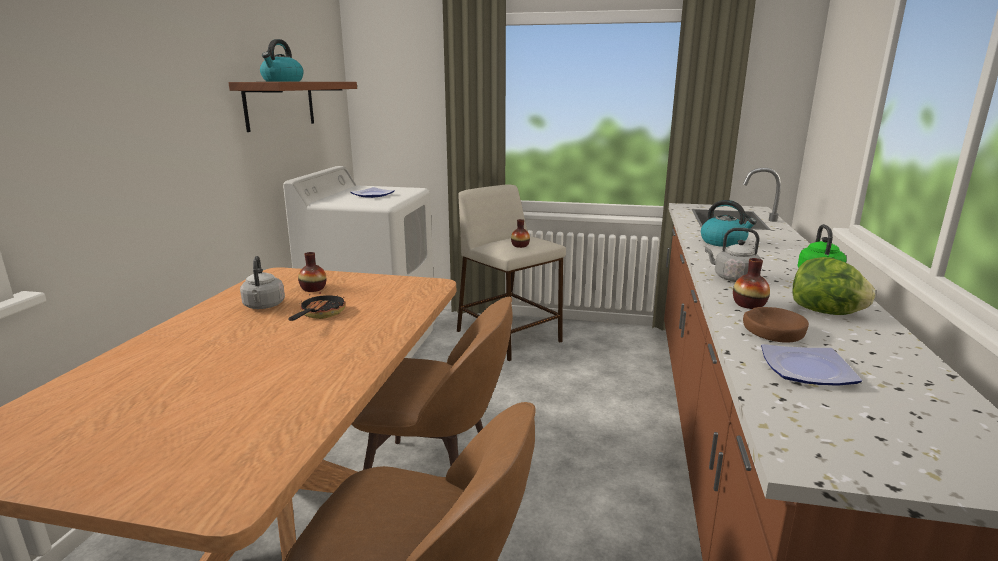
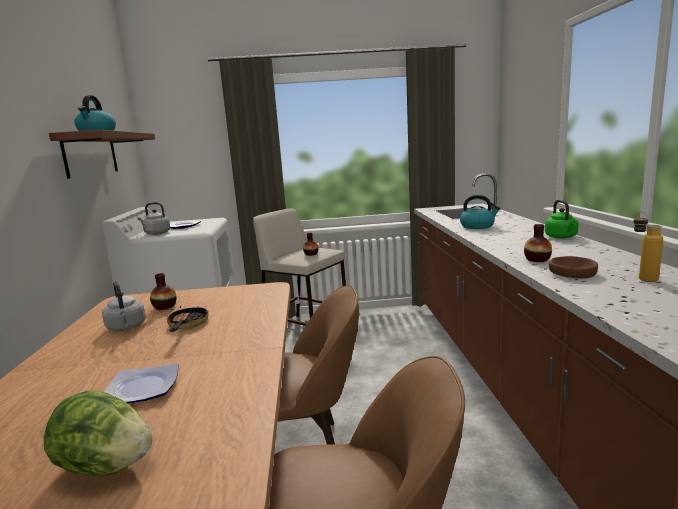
camera: 15 degrees left, 5 degrees down
(732, 278) = (508, 246): grey kettle -> grey kettle (156, 233)
(807, 369) = (620, 291): plate -> plate (144, 387)
(826, 312) = (590, 257): lettuce -> lettuce (105, 466)
(861, 356) = (642, 278): none -> bottle

